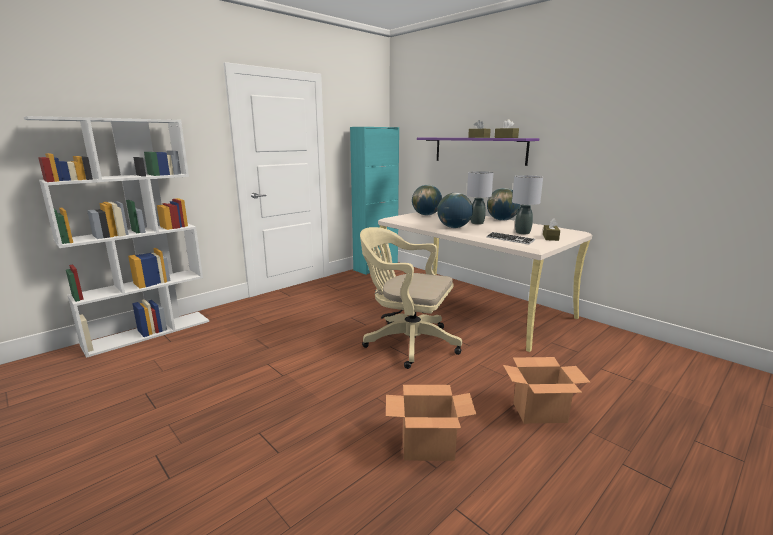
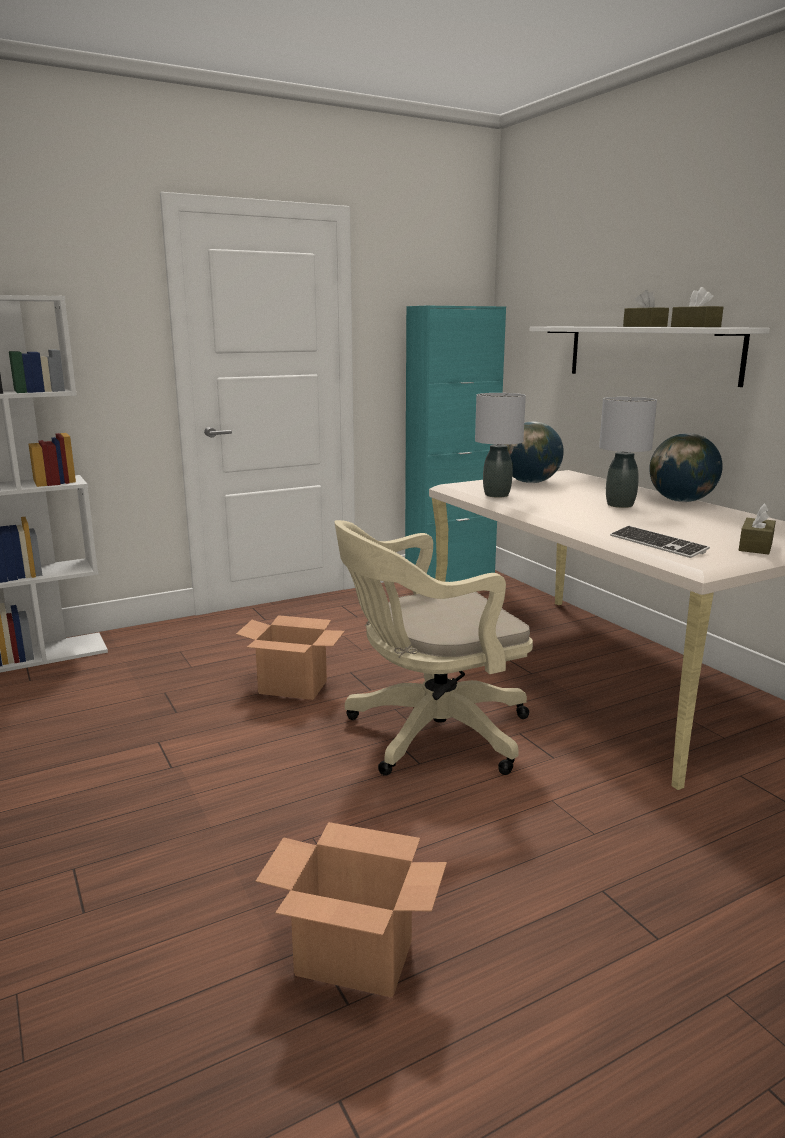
camera: 15 degrees right, 0 degrees up
(406, 342) = (429, 734): beige office chair -> beige office chair turned 60 degrees counterclockwise
(454, 227) = (562, 511): globe -> none
(479, 150) = (650, 353): purple shelf -> white shelf
(523, 233) = (701, 531): grey table lamp -> grey table lamp (497, 495)
(540, 412) = (631, 929): cardboard box -> cardboard box (293, 687)

